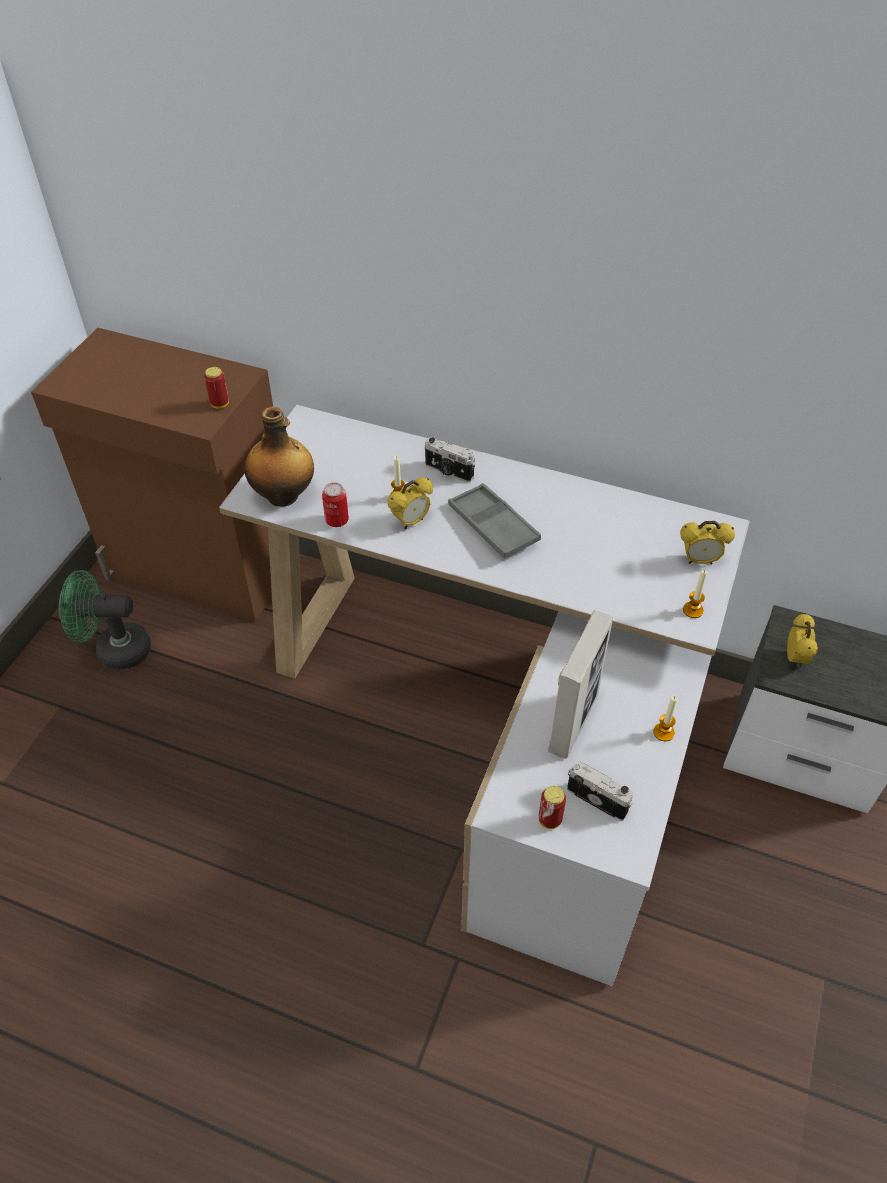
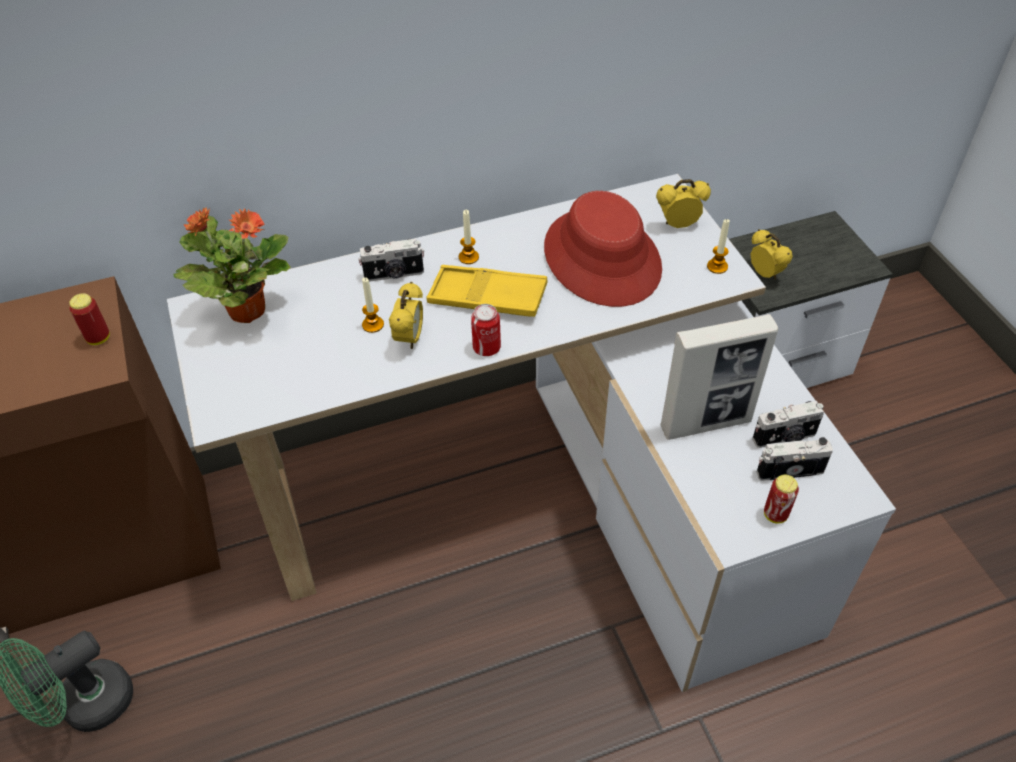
camera: 40 degrees left, 0 degrees up
(284, 496) = (255, 392): bottle -> none
(333, 439) = (246, 310): none -> potted plant
(337, 520) = (336, 381): can -> can (486, 348)
(493, 526) = (487, 297): grey tray -> yellow tray
(573, 723) = (706, 424): picture frame -> picture frame turned 90 degrees clockwise
(609, 549) = (602, 258): none -> red hat
(622, 775) = (785, 438): none -> camera
(663, 732) = (775, 382): candle -> candle (468, 257)
(699, 560) = (678, 225): alarm clock -> alarm clock turned 150 degrees counterclockwise

